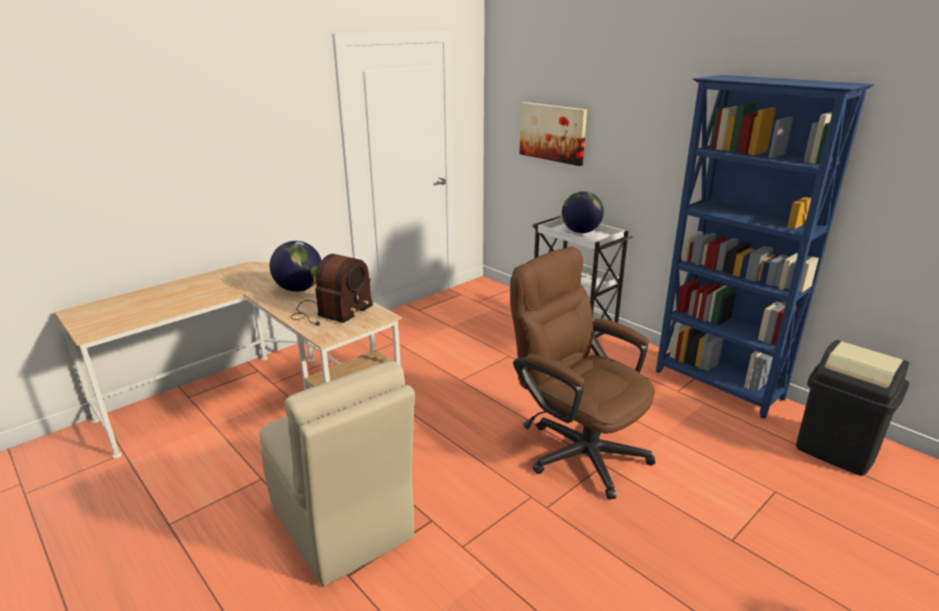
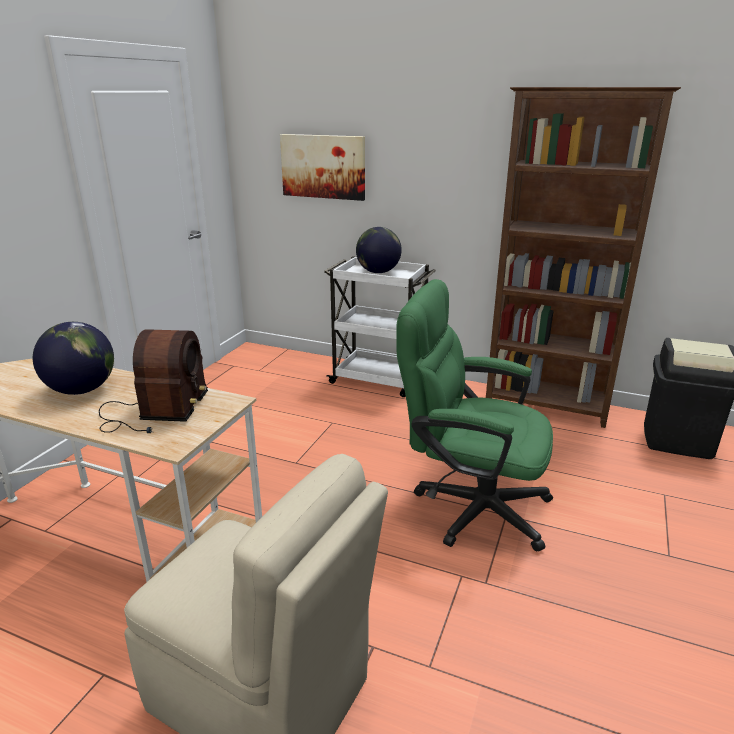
camera: 25 degrees left, 0 degrees up
(577, 448) = (469, 505): brown office chair -> green office chair
(718, 386) = (547, 406): blue bookcase -> brown bookcase

